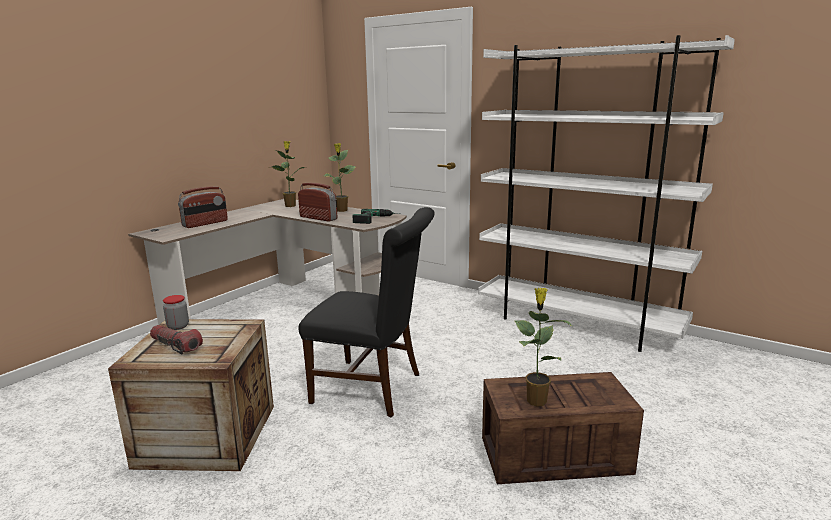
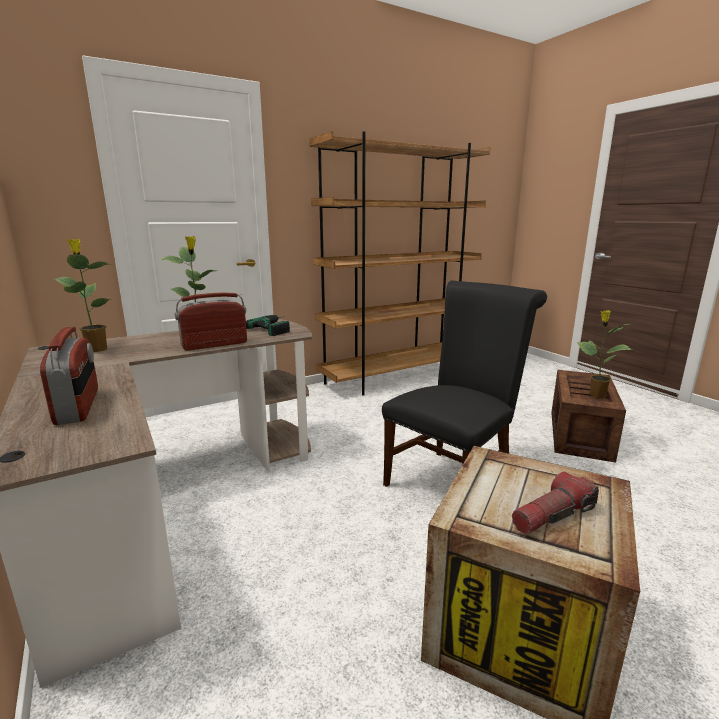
camera: 65 degrees left, 0 degrees up
(178, 326) = (472, 511): jar -> none
(577, 324) = (398, 377): white bookcase -> brown bookcase

